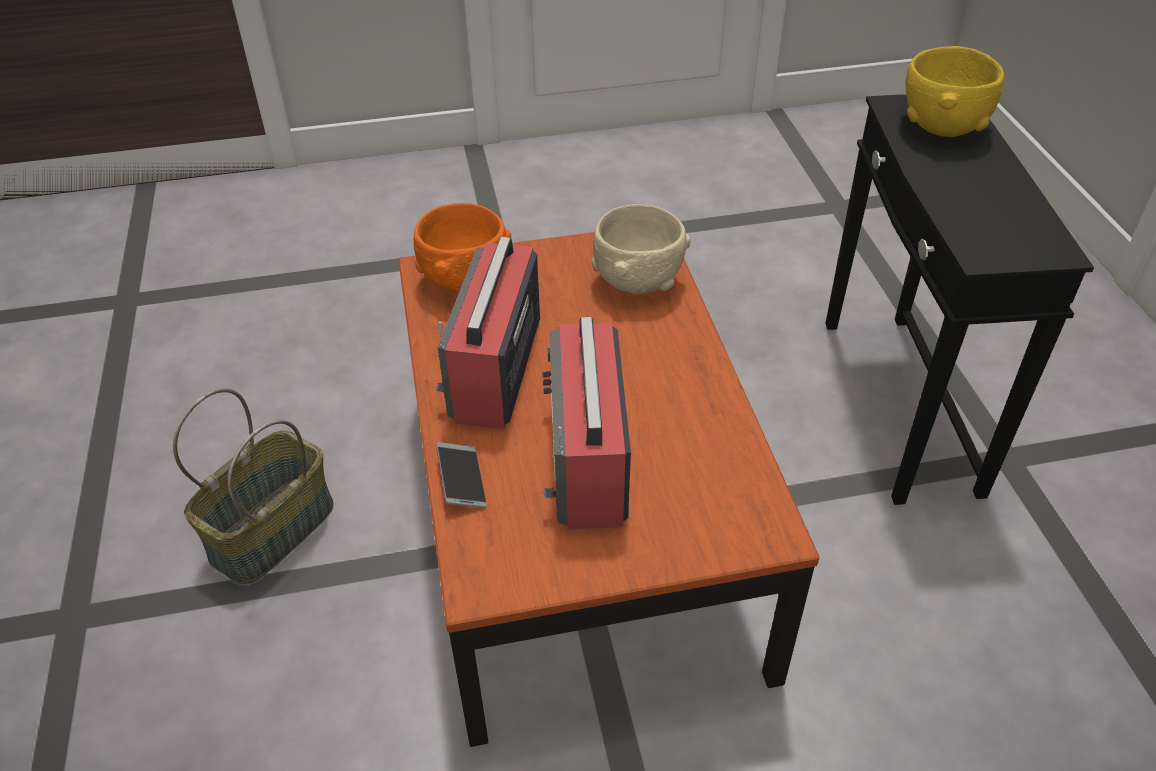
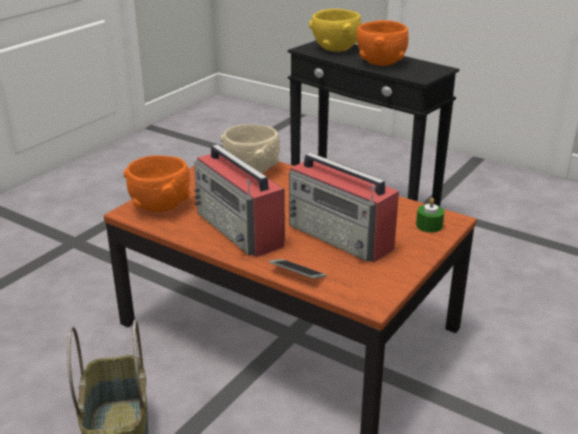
camera: 45 degrees left, 15 degrees down
(728, 521) = (429, 225): none -> green candle
(968, 190) = (381, 63): none -> orange bowl

